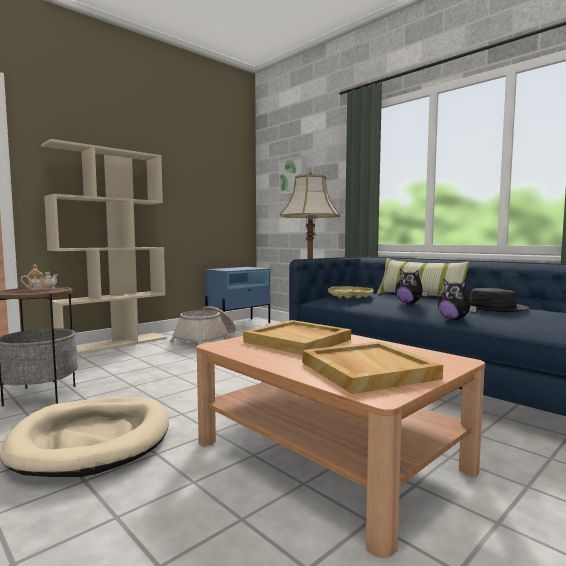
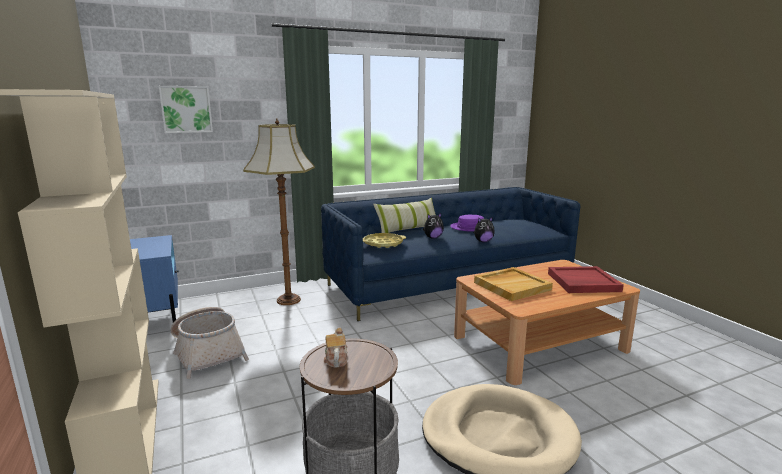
camera: 70 degrees left, 10 degrees up
(366, 370) = (583, 282): beige tray -> red tray
(491, 307) = (470, 227): black hat -> purple hat

